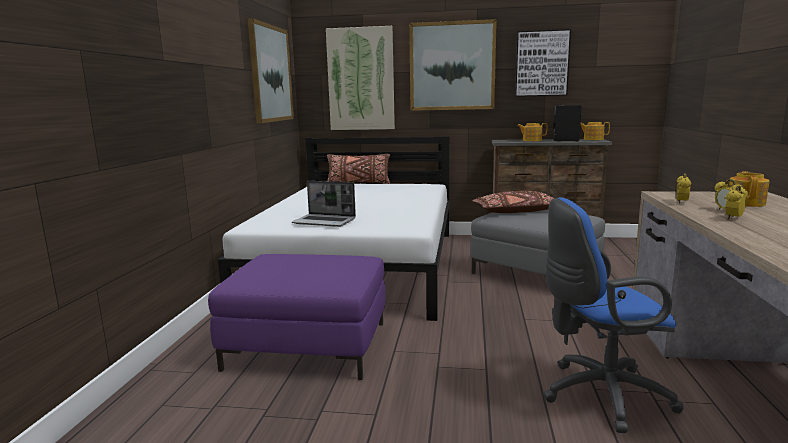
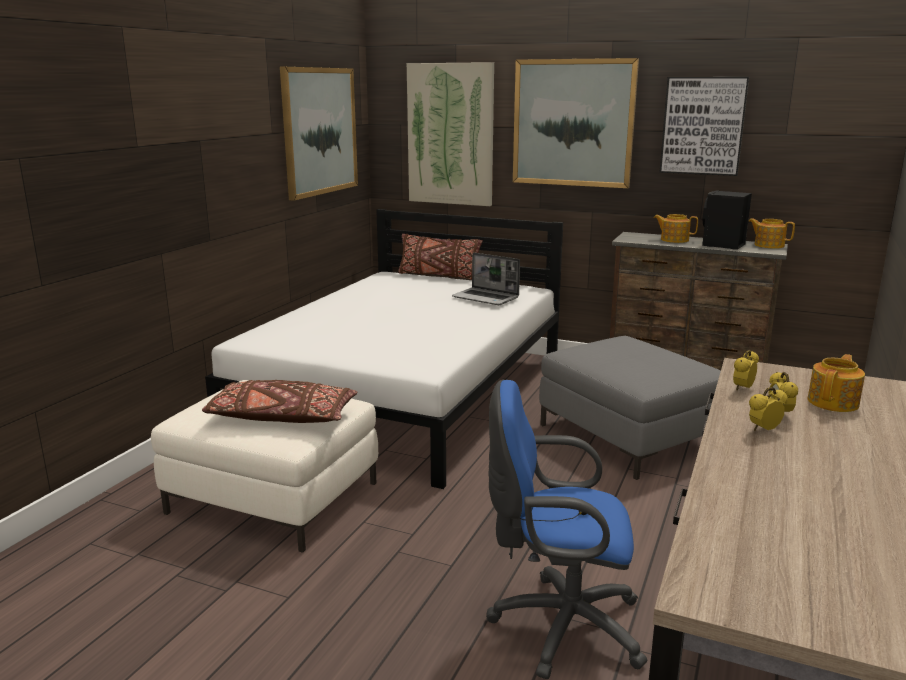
camera: 15 degrees right, 5 degrees up
(308, 345) = (274, 498): purple ottoman -> white ottoman
(325, 221) = (334, 343): laptop -> laptop (486, 298)
(515, 211) = (609, 349): brown pillow -> brown pillow (281, 417)

